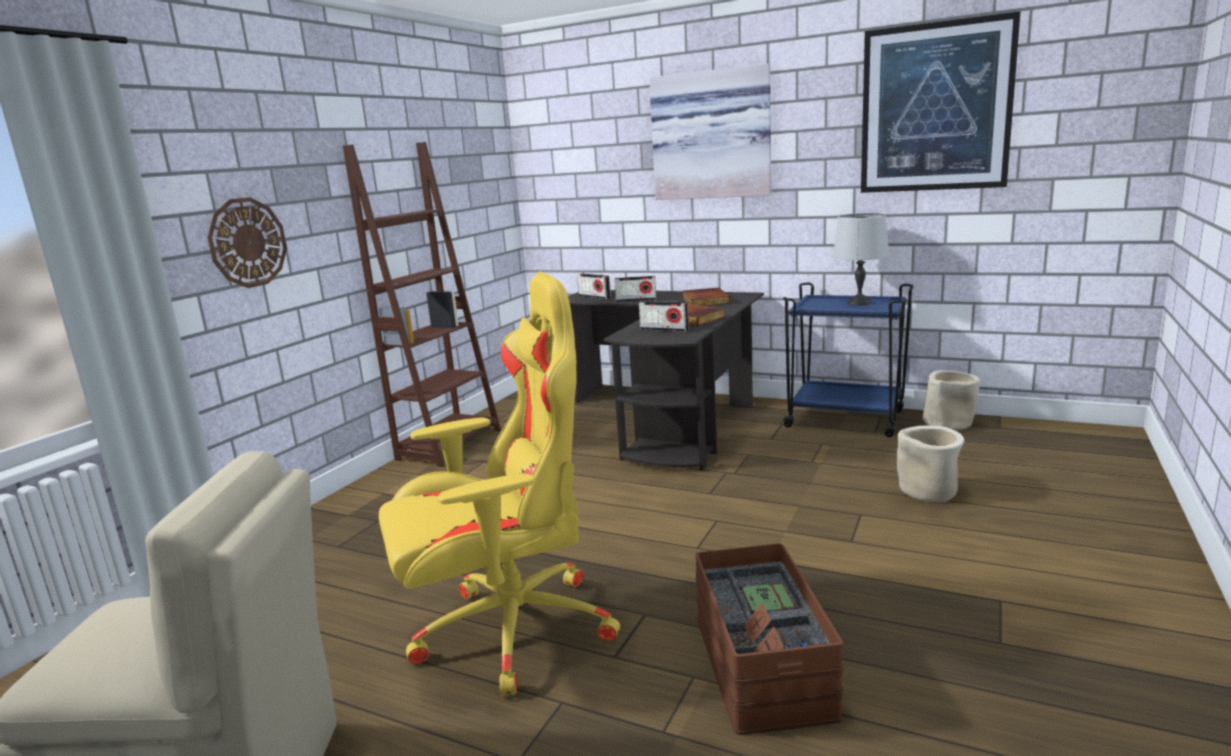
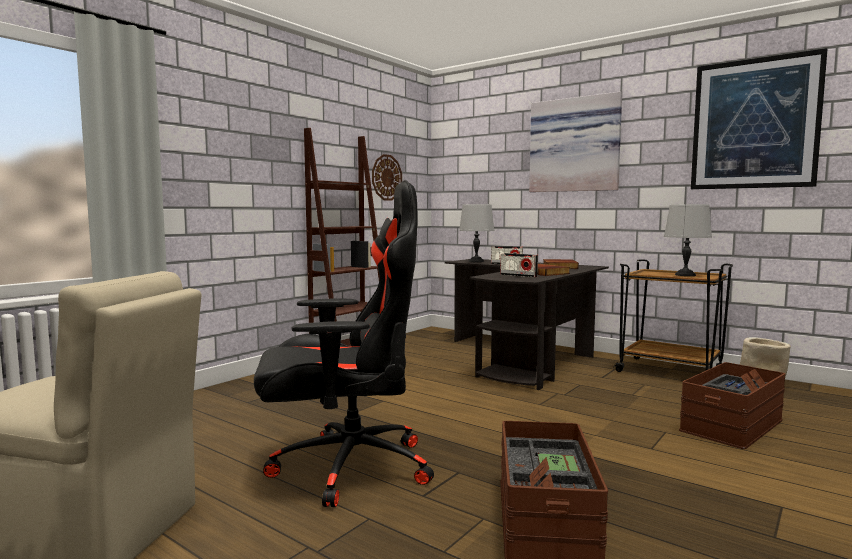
camera: 10 degrees right, 10 degrees down
(247, 242) = (225, 180): wall clock -> wall clock (386, 177)
(501, 635) = (340, 469): yellow office chair -> black office chair
(594, 297) = (476, 261): radio -> grey table lamp
(846, 419) = (670, 372): blue cart -> brown cart
(927, 492) = (730, 424): beige planter -> brown storage box

